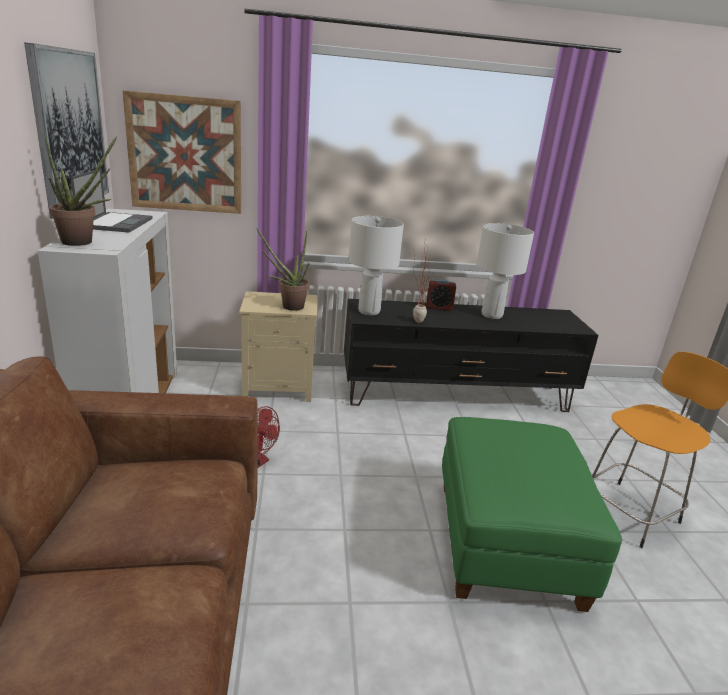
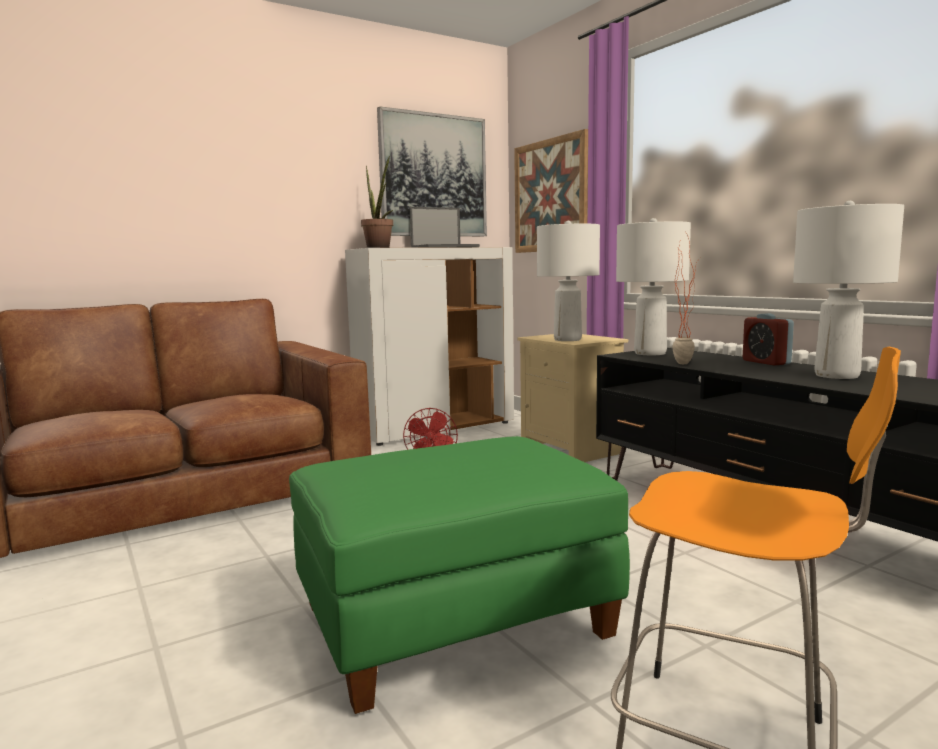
camera: 65 degrees right, 15 degrees down
(288, 306) = (568, 339): potted plant -> white table lamp

